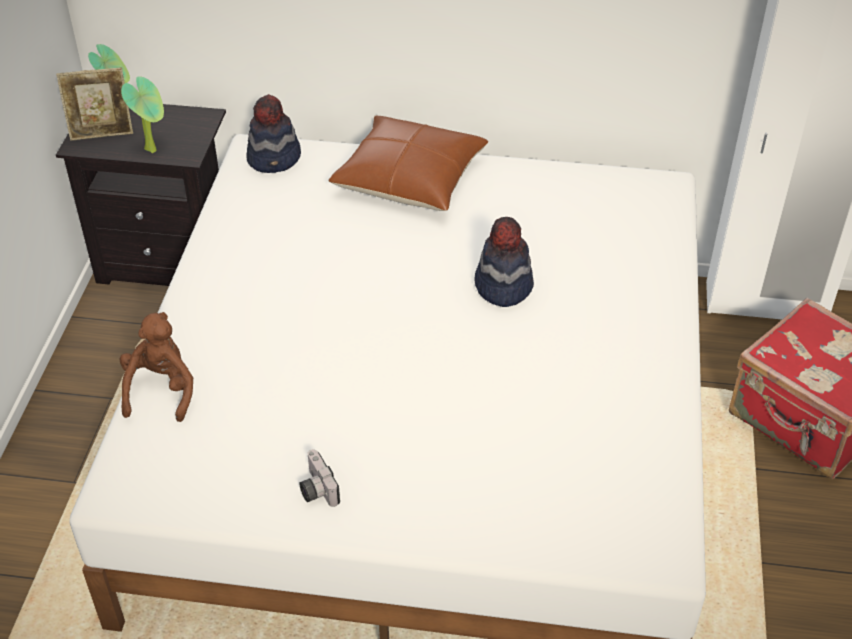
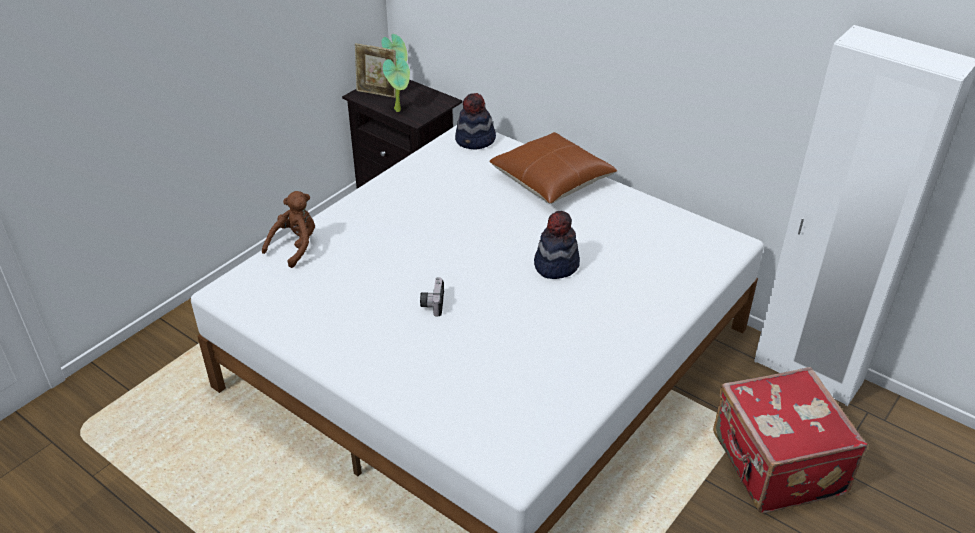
camera: 30 degrees right, 5 degrees down
(316, 489) = (333, 336): camera -> camera (432, 303)

